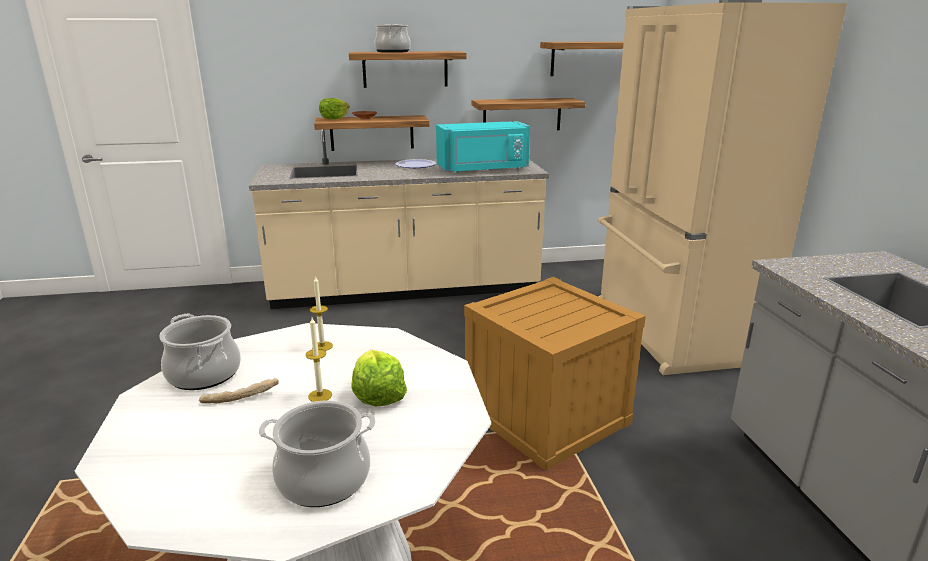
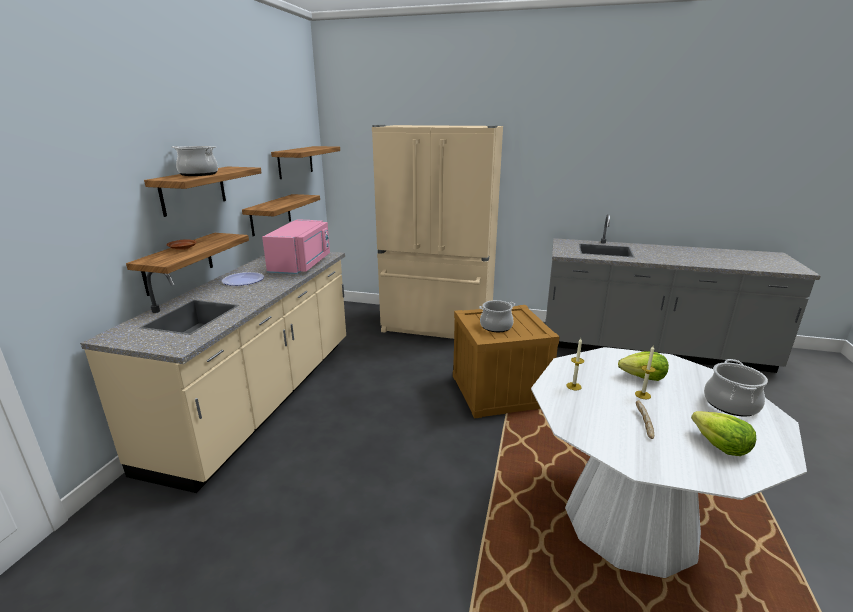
camera: 65 degrees left, 0 degrees up
(204, 374) = (607, 437): cooking pot -> cooking pot (496, 326)
(334, 118) = (155, 257): lettuce -> lettuce (720, 445)
(483, 169) = (302, 264): turquoise microwave -> pink microwave

